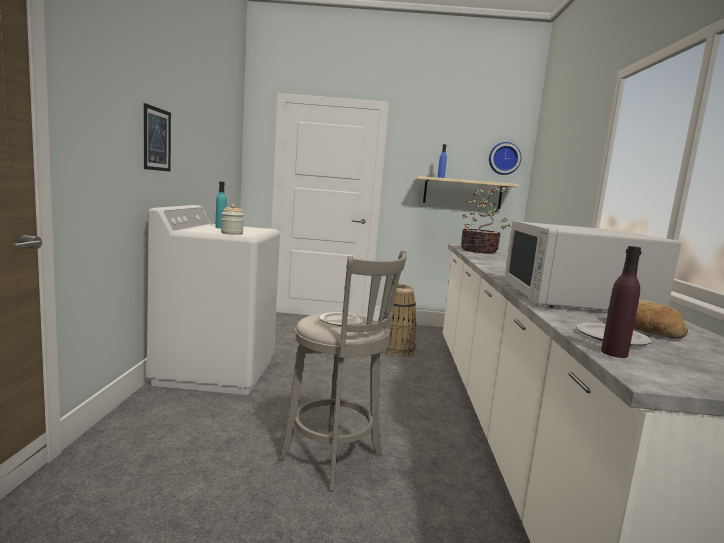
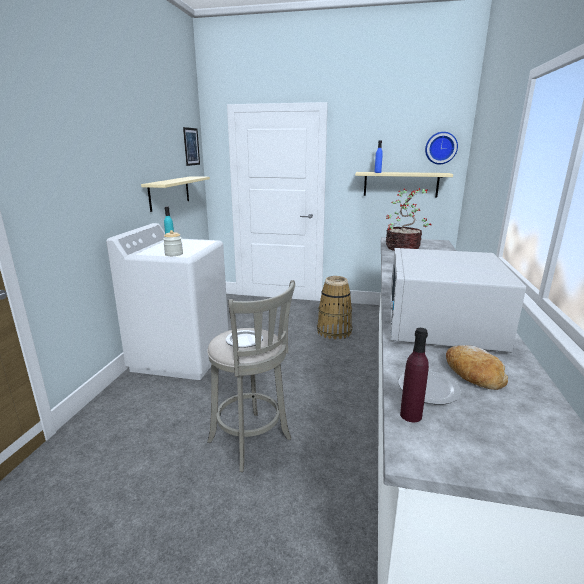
camera: 10 degrees right, 10 degrees up
(157, 139) = (107, 178): picture -> picture (191, 146)
(210, 176) = (169, 193): none -> beige shelf

